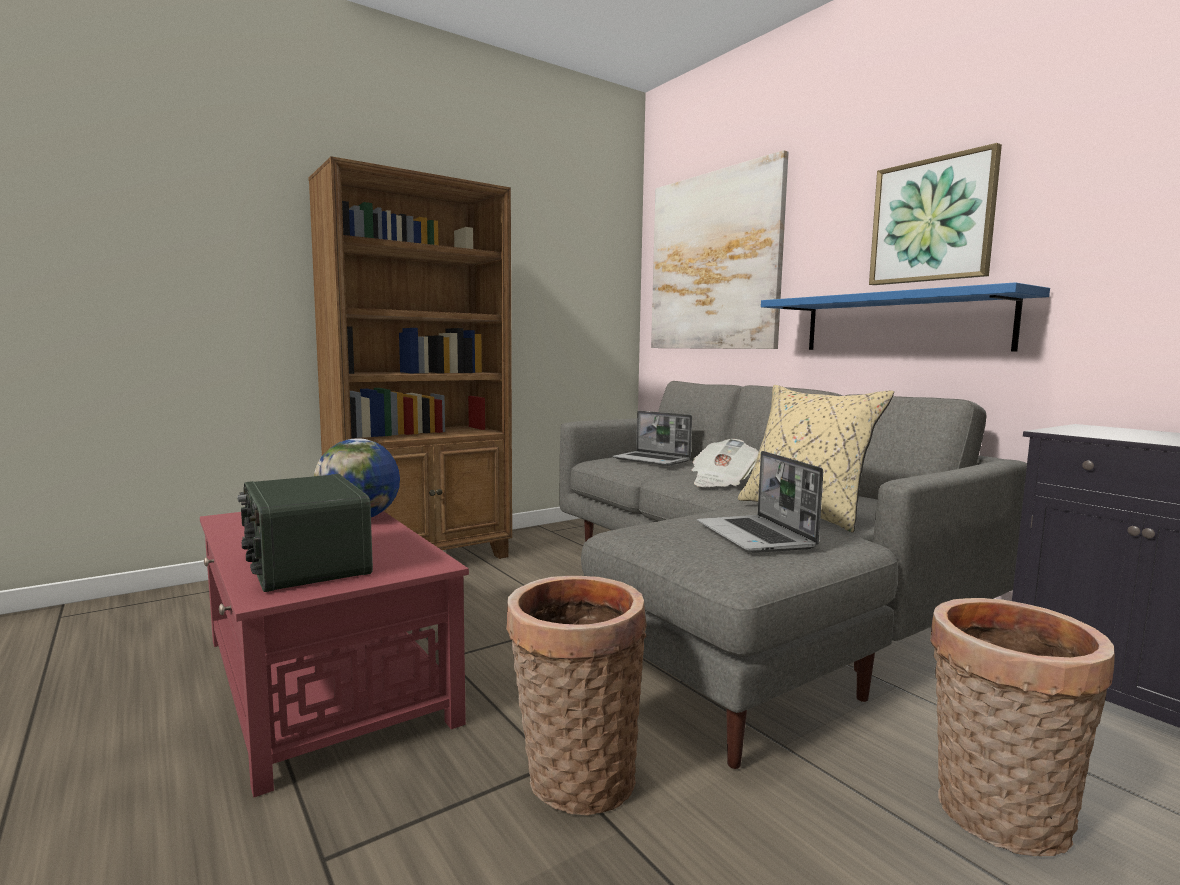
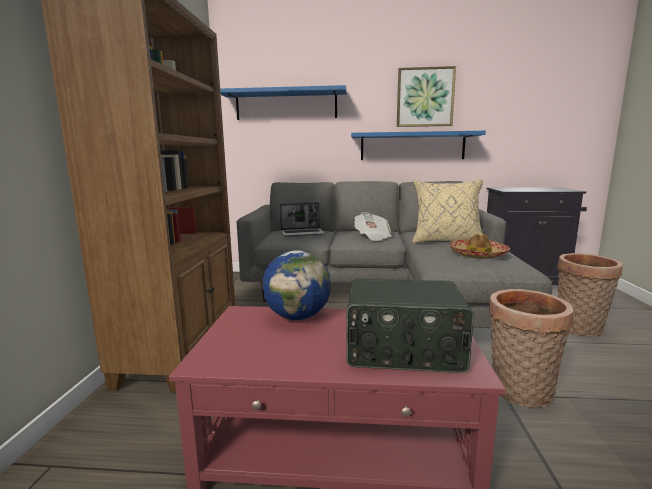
camera: 50 degrees left, 5 degrees up
(713, 262) = (286, 105): picture -> blue shelf
(756, 536) = (478, 255): laptop -> hat

